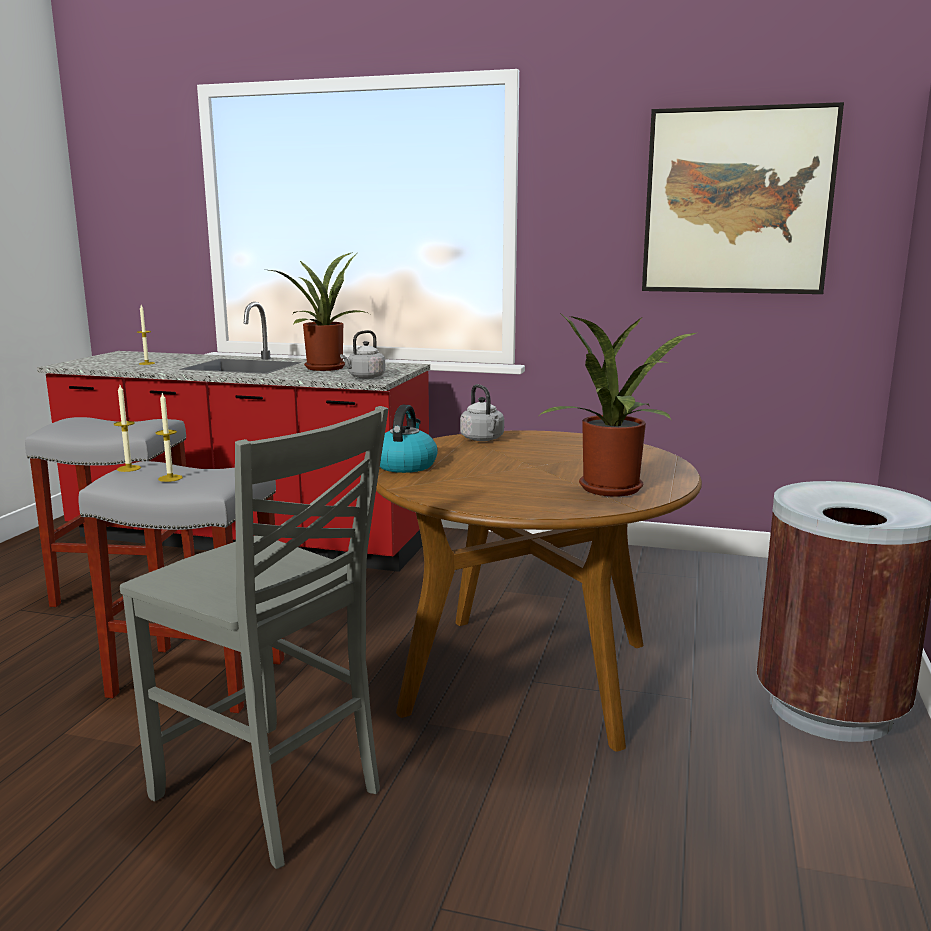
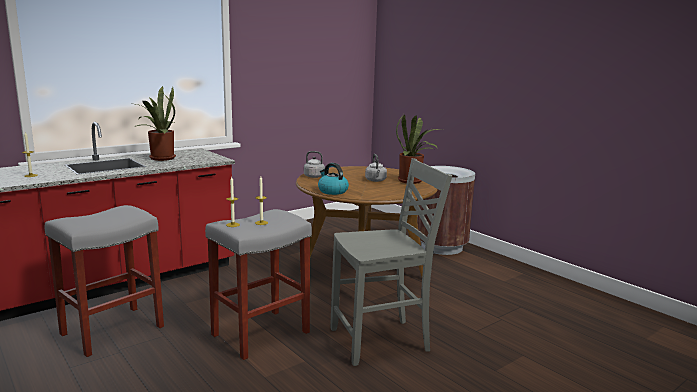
camera: 55 degrees left, 0 degrees up
(365, 377) = (207, 159): grey kettle -> grey kettle (376, 180)
(737, 202) = (321, 57): picture -> none

